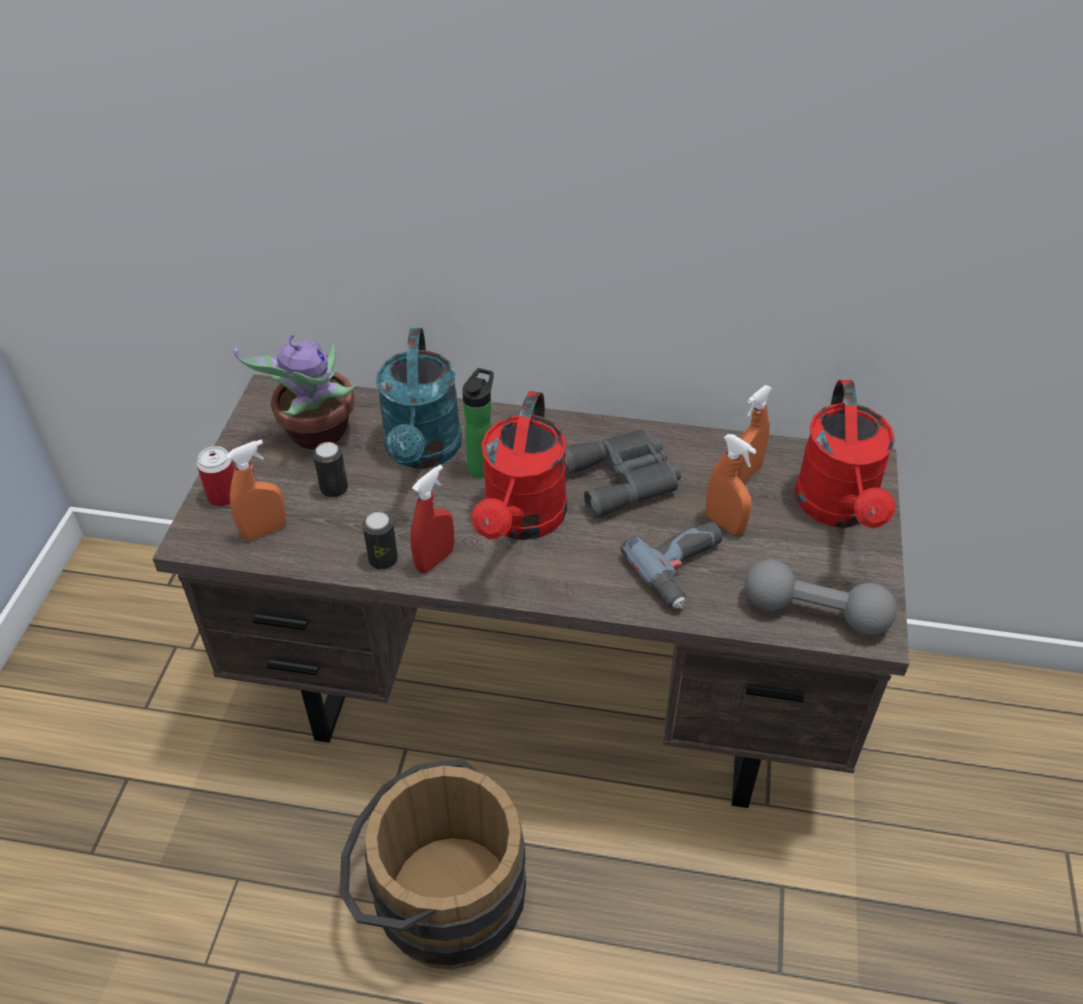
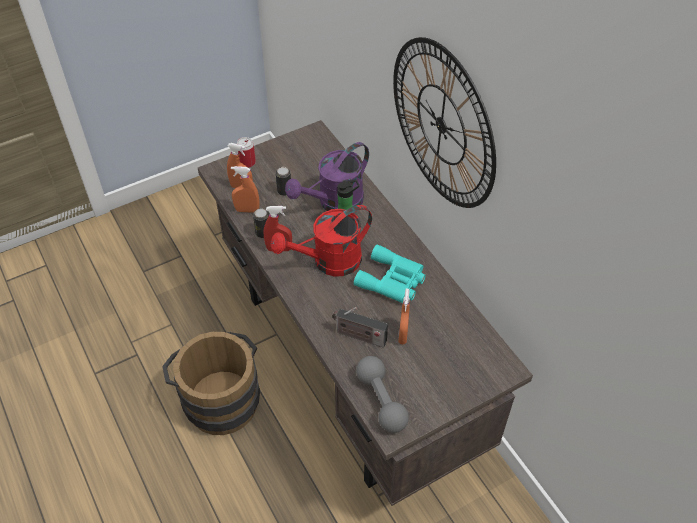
camera: 50 degrees right, 5 degrees up
(316, 434) = (308, 163): potted plant -> none
(422, 452) = (334, 203): turquoise watering can -> purple watering can
(600, 177) = (442, 124): none -> wall clock
(624, 479) = (392, 281): grey binoculars -> turquoise binoculars
(684, 569) = (358, 336): power drill -> radio
(745, 474) = (445, 323): orange spray bottle -> orange spray bottle (247, 210)
(838, 509) = (460, 374): red watering can -> none

